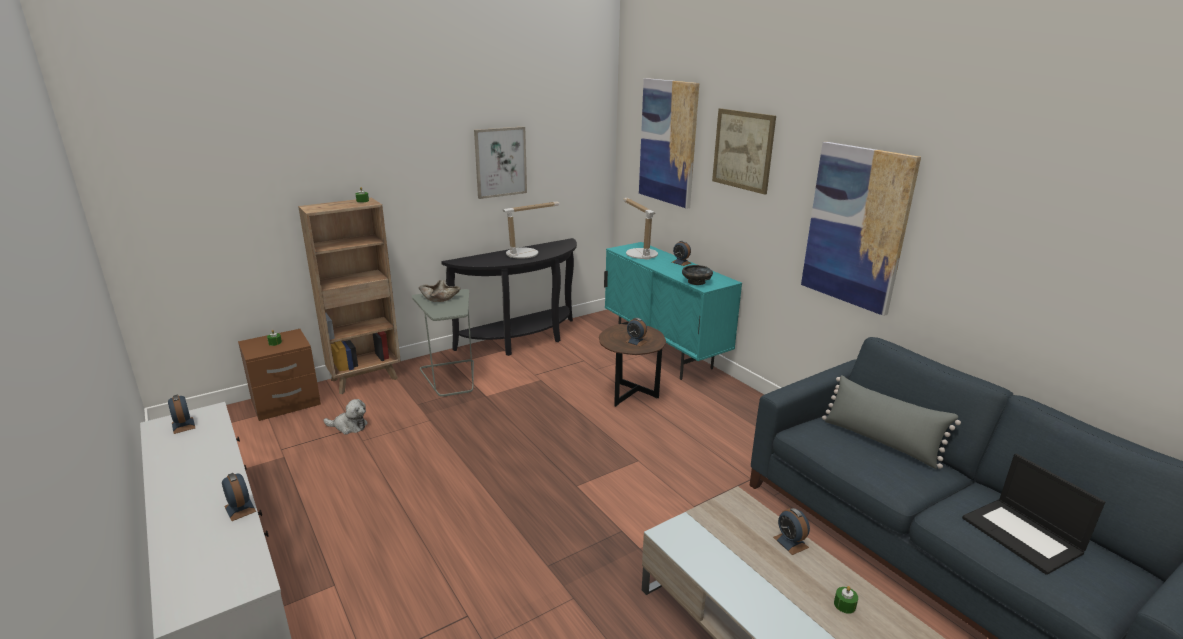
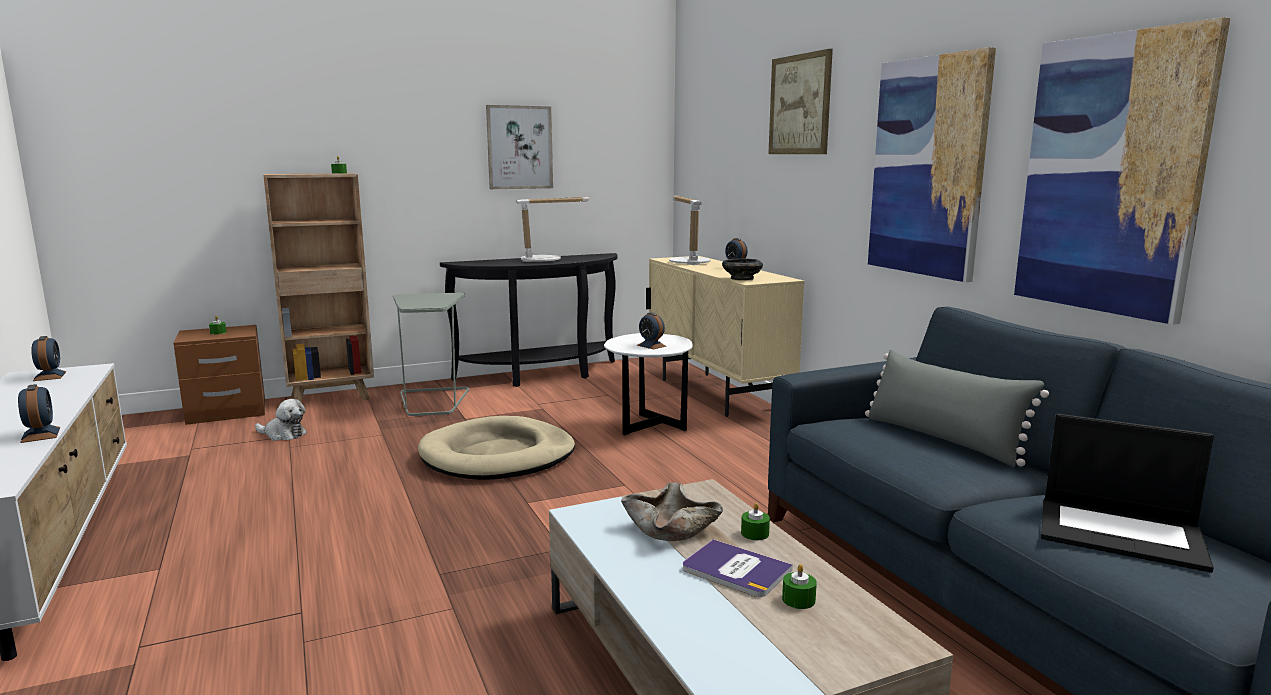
camera: 10 degrees right, 10 degrees down
(440, 298) = (424, 296): beige bowl -> beige bowl (671, 528)
(531, 437) = (498, 456): none -> beige dog bed
(629, 397) = (648, 428): brown side table -> white side table
(663, 354) = (716, 394): turquoise cabinet -> beige cabinet
(668, 142) = (724, 120): picture -> picture (1111, 175)
(790, 542) = (755, 533): alarm clock -> green candle
(794, 580) = (735, 570): none -> book
(1023, 535) = (1122, 533): laptop -> laptop turned 45 degrees counterclockwise

